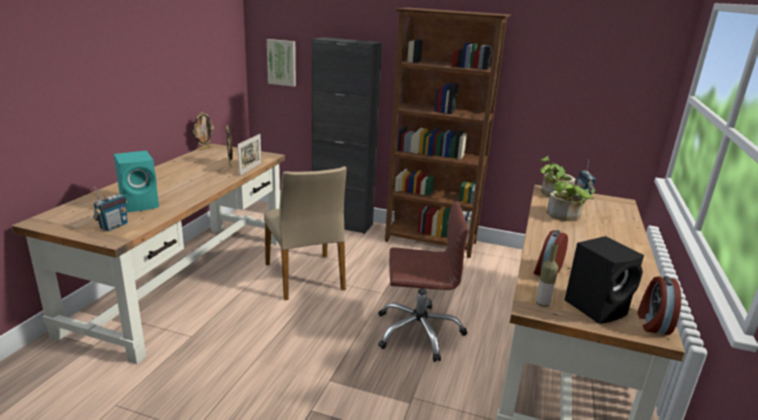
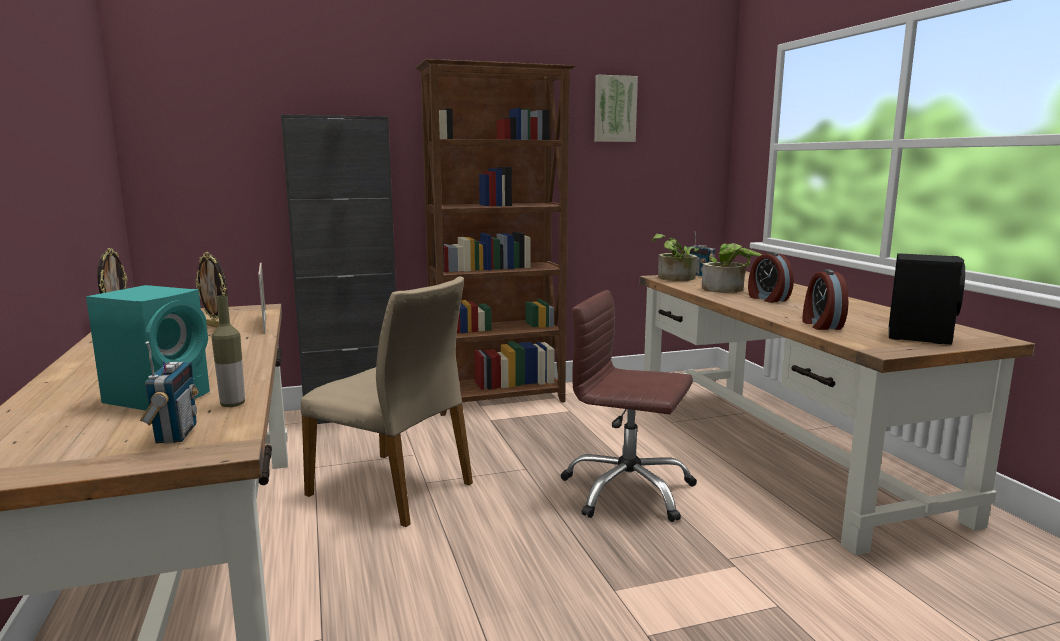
camera: 35 degrees left, 10 degrees down
(282, 62) = (200, 166): picture -> picture (614, 109)
(418, 331) = (627, 491): brown office chair -> brown office chair turned 120 degrees counterclockwise
(542, 304) = (882, 345): bottle -> bottle (232, 404)
(652, 323) = (973, 334): alarm clock -> alarm clock (767, 299)

